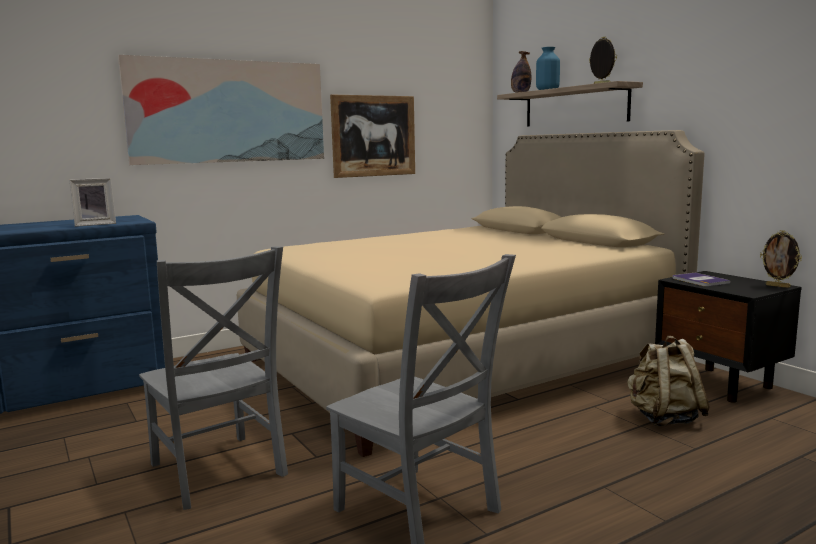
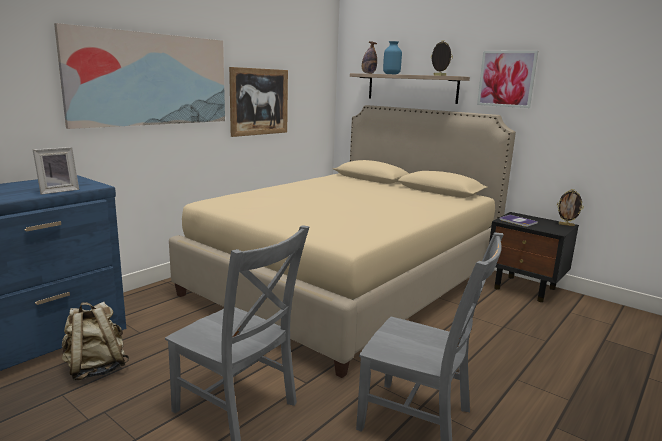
camera: 20 degrees left, 5 degrees up
(664, 419) = (513, 319): beige backpack -> beige backpack (96, 368)
(689, 78) = (506, 79): none -> picture

